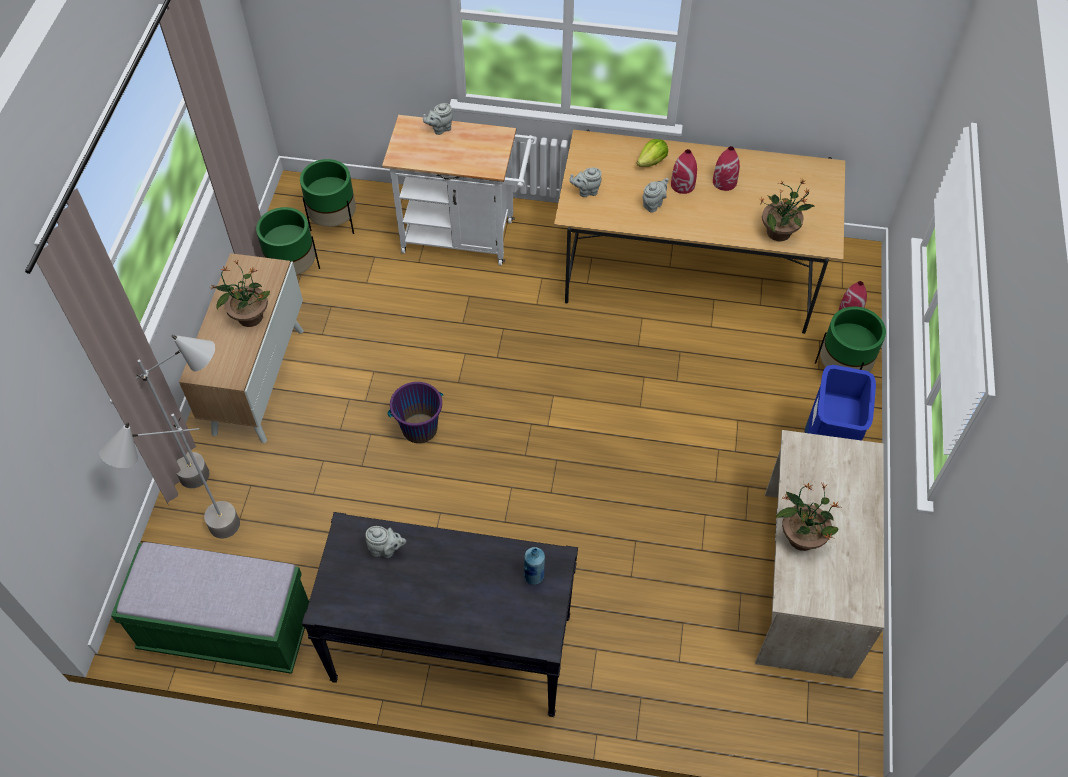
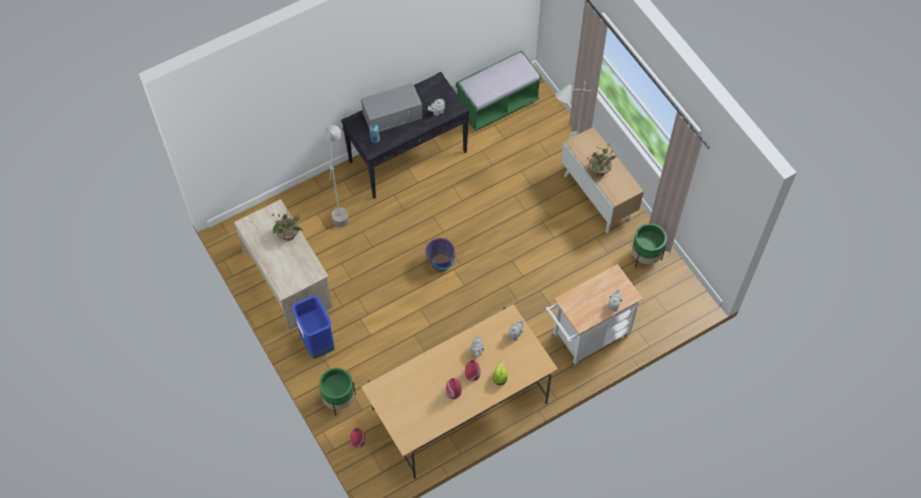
camera: 140 degrees right, 5 degrees up
(204, 542) = (541, 124): grey floor lamp -> grey floor lamp (341, 208)
(334, 222) = (657, 296): green planter -> none
(419, 428) = (507, 227): purple bucket -> purple bucket (440, 263)
(462, 600) = (393, 115): none -> grey microwave
(779, 232) = (402, 380): potted plant -> none

